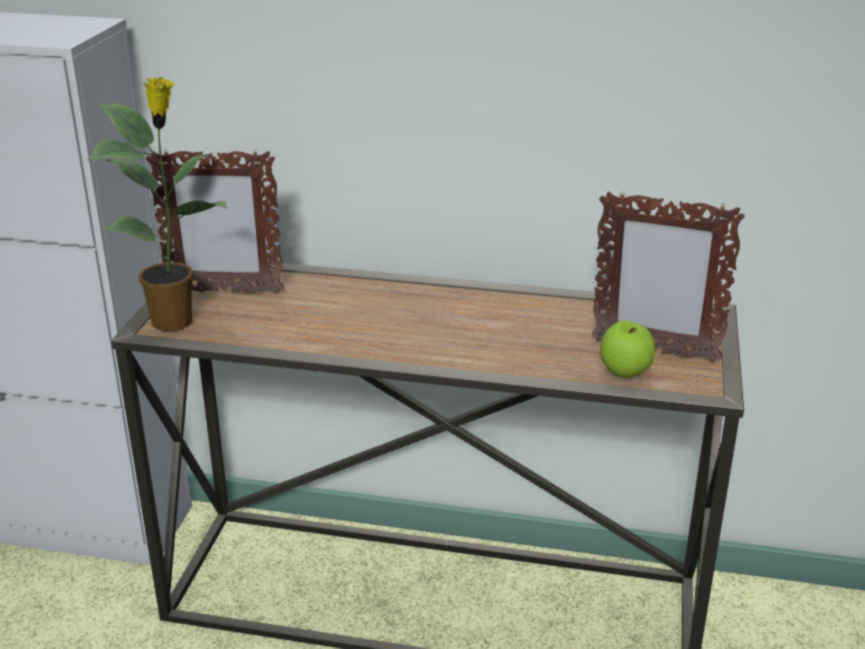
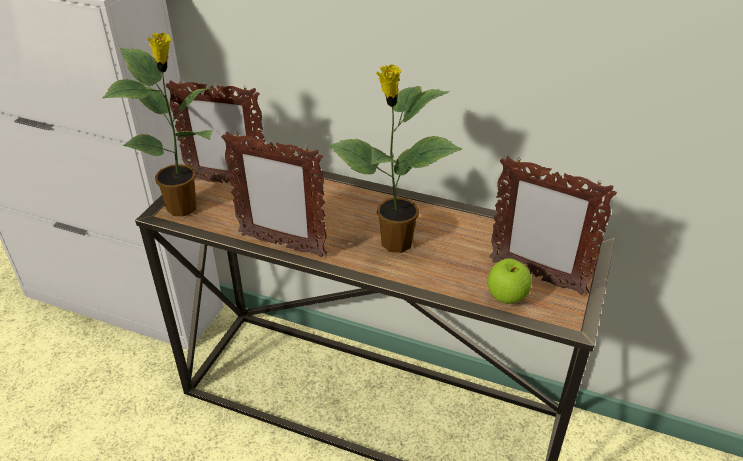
camera: 10 degrees right, 10 degrees up
(321, 348) = (281, 245): none -> picture frame
(467, 334) = (394, 243): none -> potted plant

